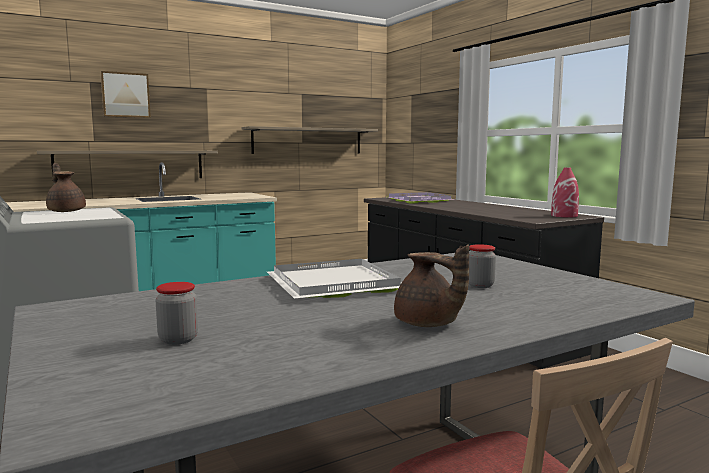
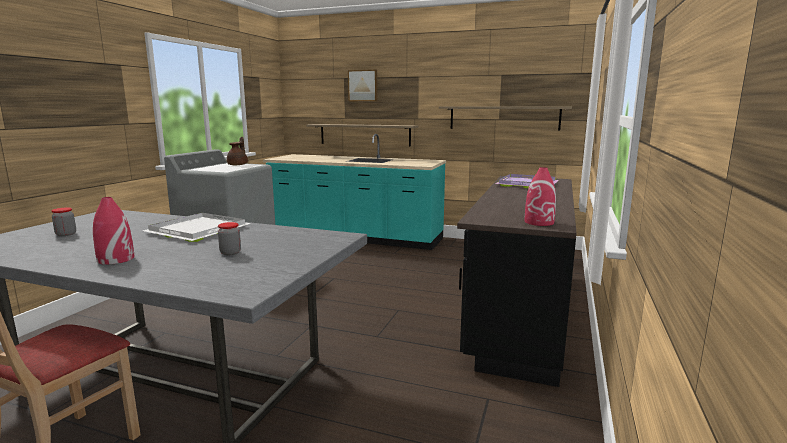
camera: 50 degrees right, 5 degrees up
(428, 324) = (115, 259): brown teapot -> red vase

